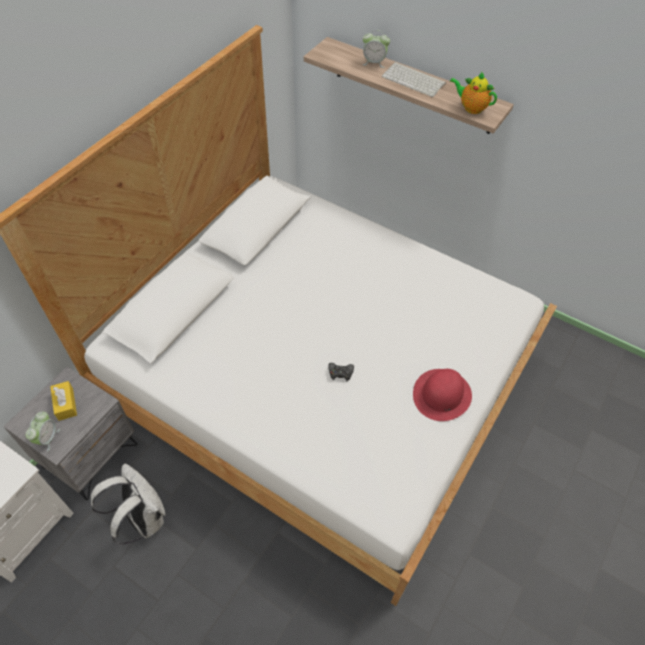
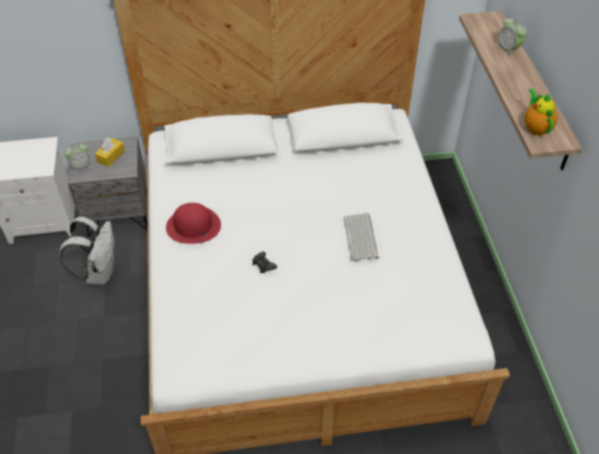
camera: 50 degrees right, 5 degrees down
(414, 80) = (521, 80): keyboard -> keyboard (361, 238)
(442, 395) = (310, 339): red hat -> red hat (193, 226)

